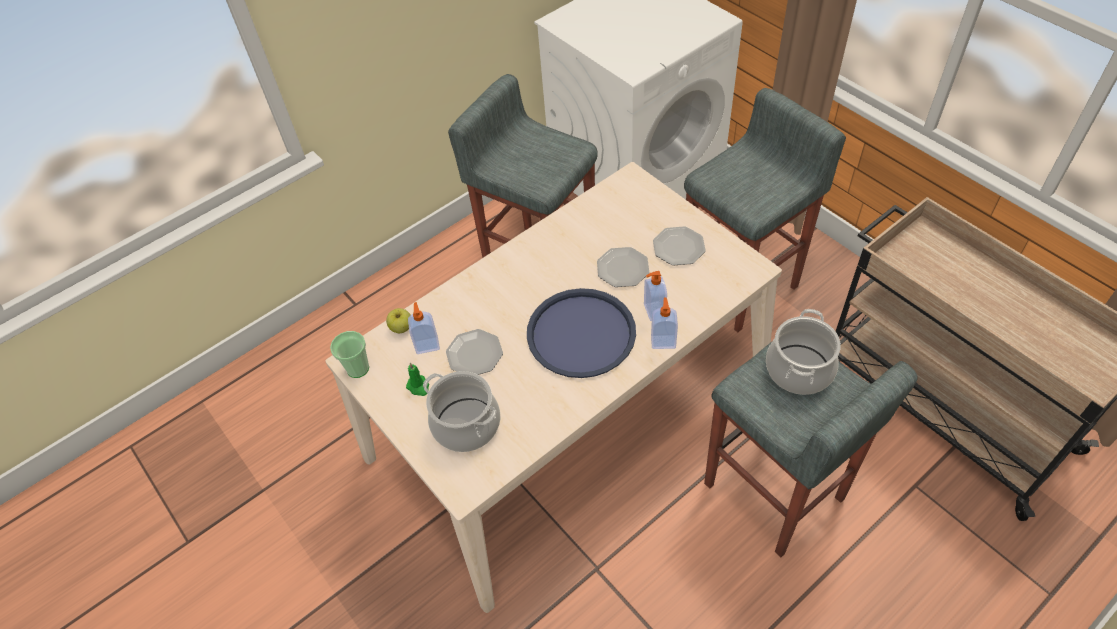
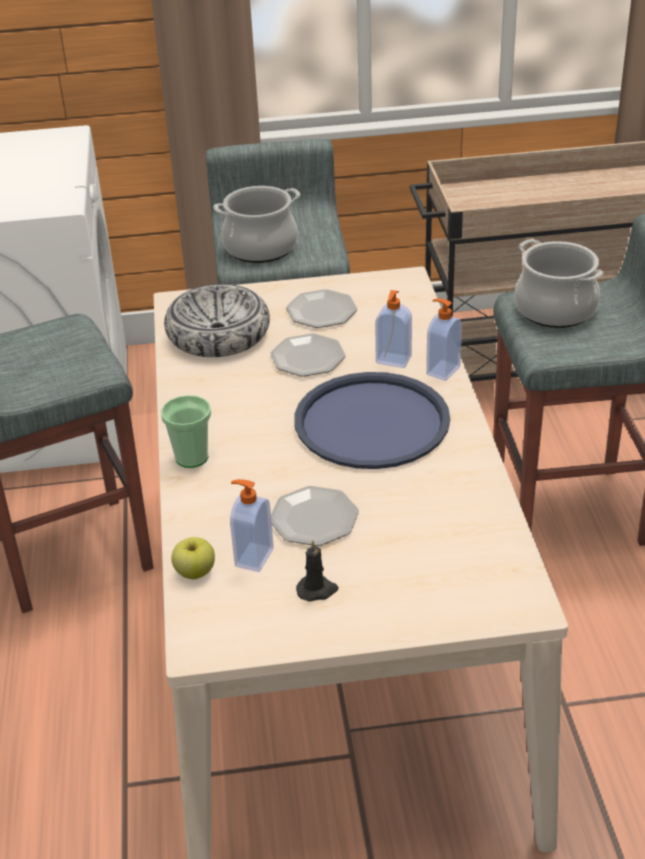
camera: 60 degrees left, 15 degrees down
(358, 368) = (222, 643): cup -> cup (192, 457)
(418, 387) = (317, 590): green candle -> black candle
(466, 424) = (422, 566): cooking pot -> cooking pot (260, 248)
(613, 215) = (219, 335): none -> bowl

